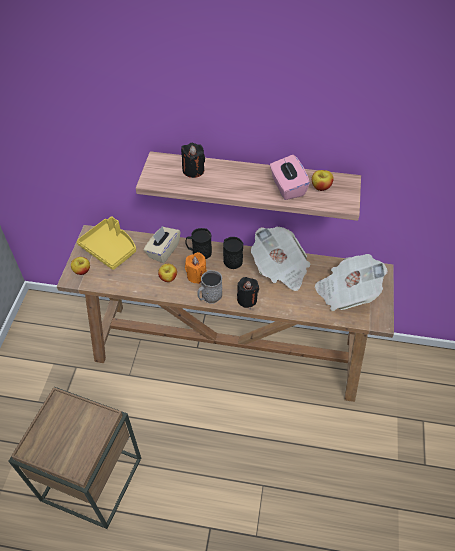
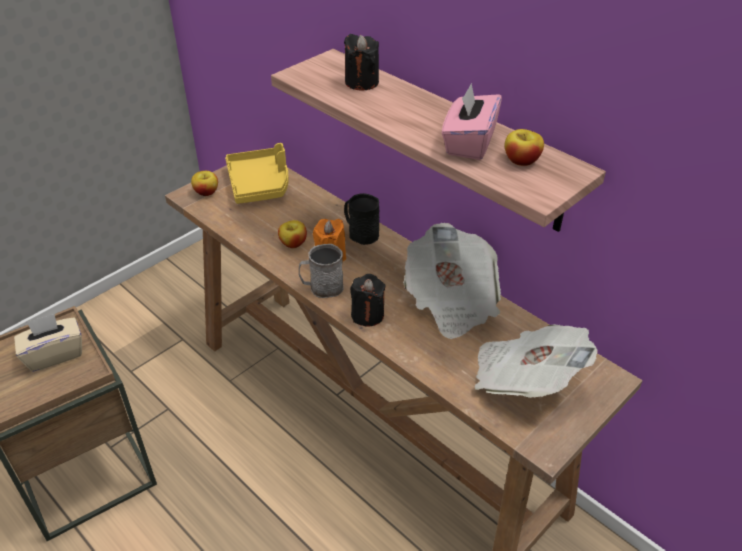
camera: 35 degrees right, 10 degrees down
(163, 251) = (318, 212): beige tissue box -> beige tissue box (54, 354)
(231, 259) = (394, 259): black mug -> none

